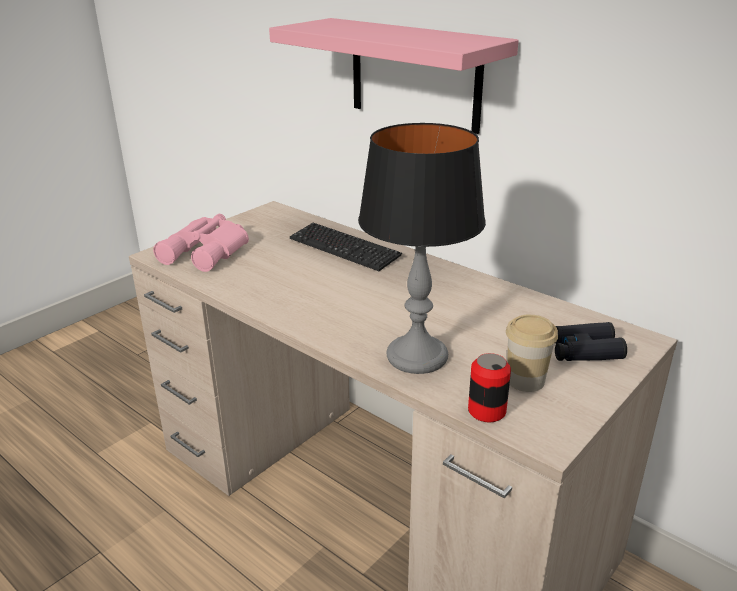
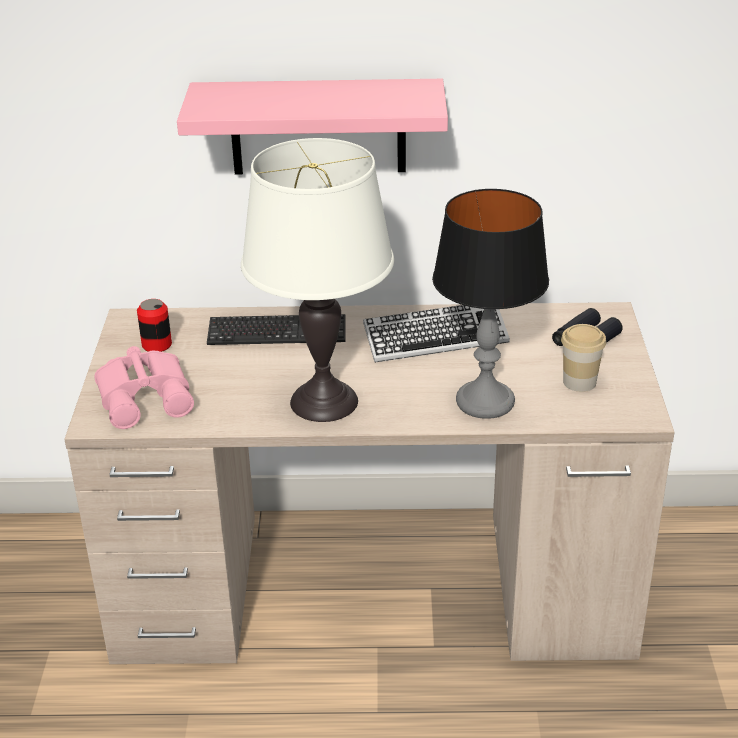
camera: 40 degrees left, 5 degrees up
(300, 302) = (324, 402): none -> white table lamp
(449, 296) = (435, 339): none -> keyboard
(487, 411) = (584, 417): can -> can (157, 345)

